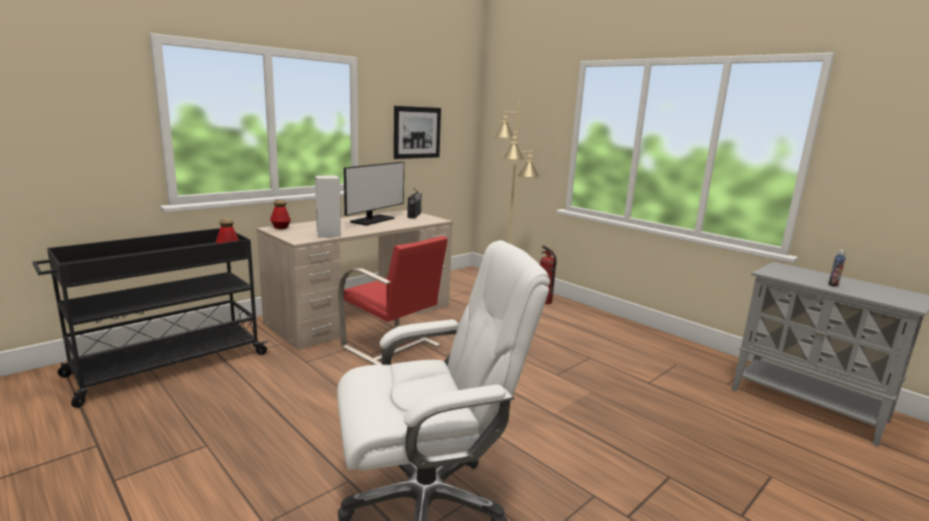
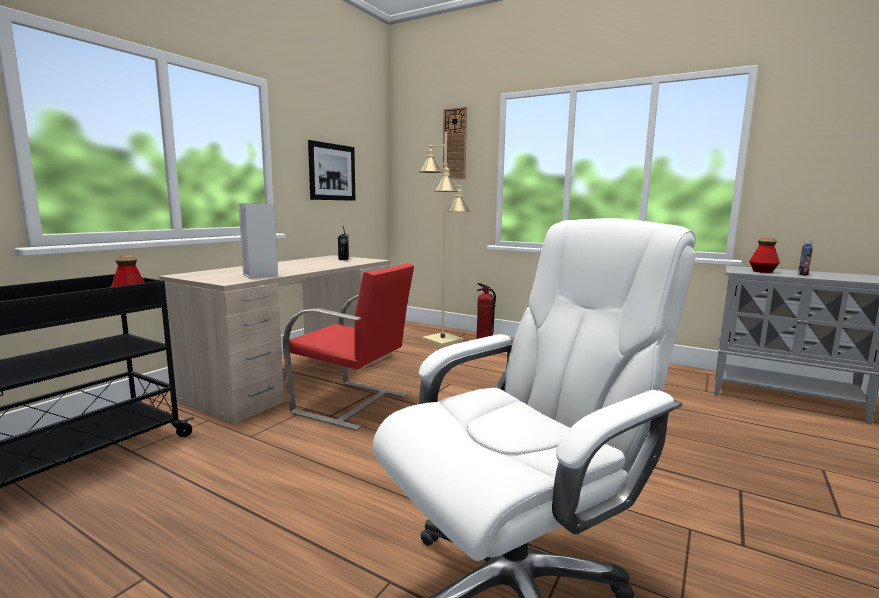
camera: 15 degrees left, 5 degrees down
(280, 227) = (192, 273): bottle -> bottle (762, 271)
(372, 220) = (301, 263): monitor -> none
(536, 107) = (455, 144): none -> wall clock

